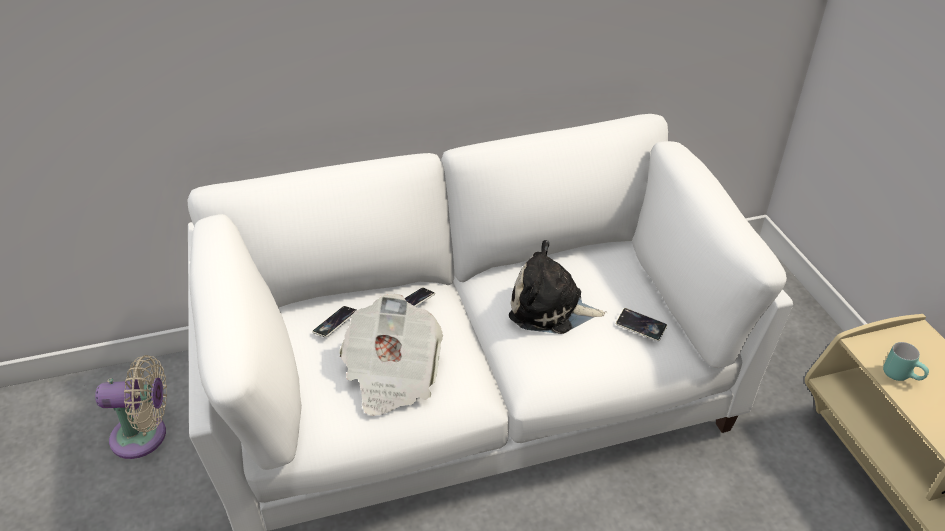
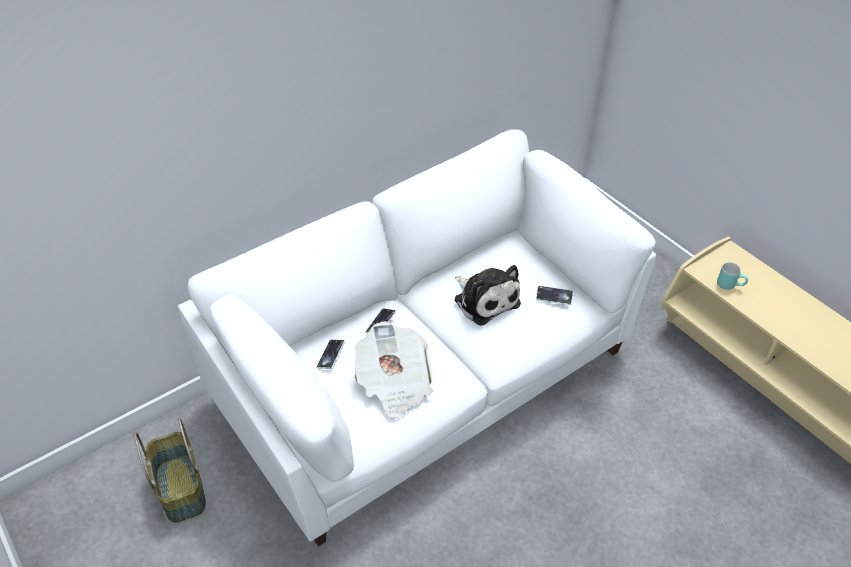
camera: 20 degrees left, 5 degrees up
(145, 436) = (180, 488): beige fan -> basket
(551, 308) = (485, 300): plush toy -> plush toy turned 120 degrees counterclockwise

